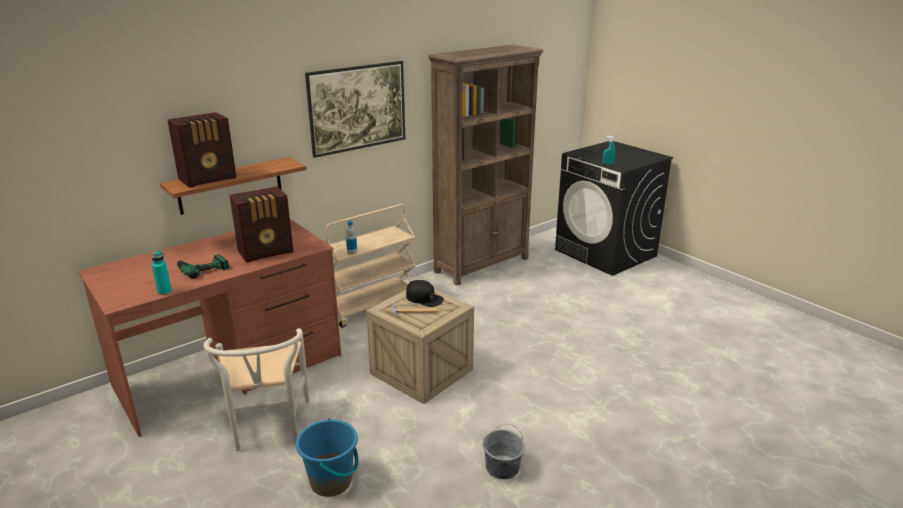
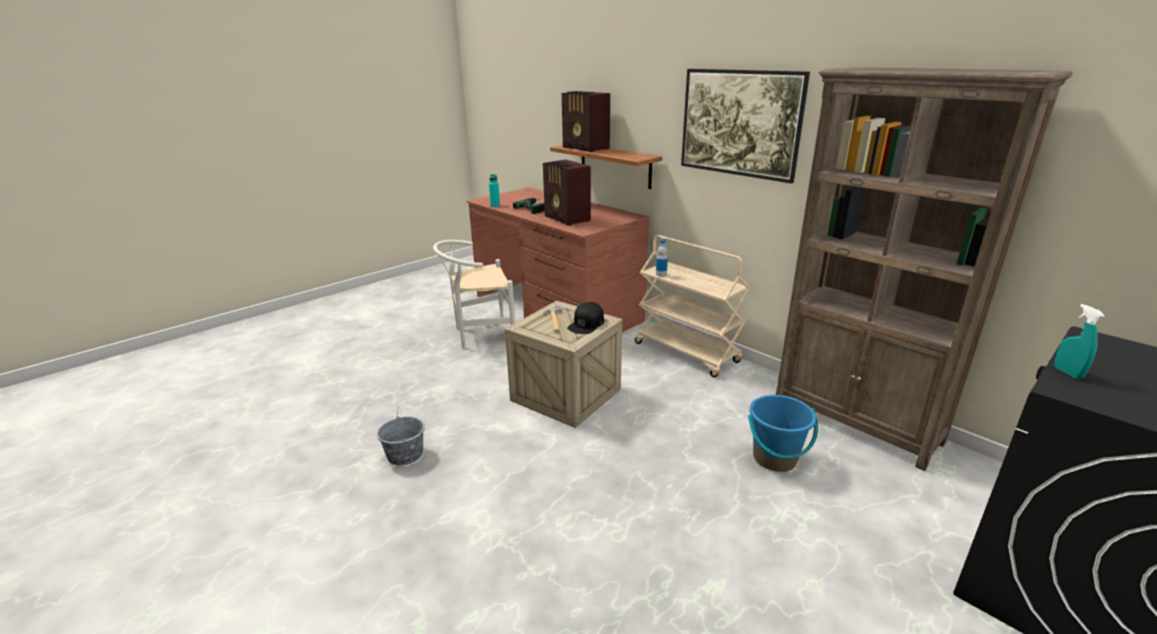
camera: 85 degrees right, 0 degrees up
(331, 482) = (413, 368): blue bucket -> blue bucket (775, 459)

